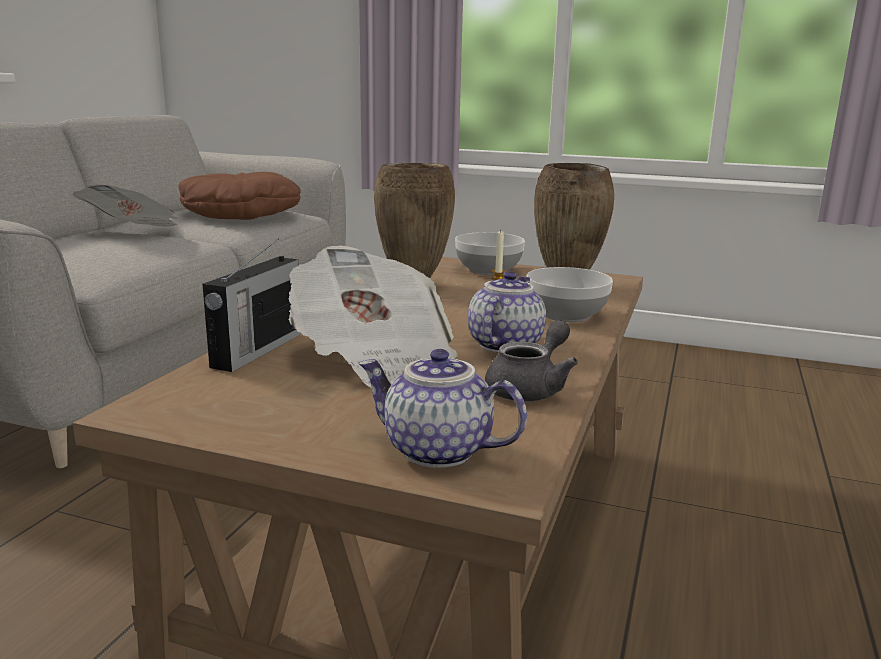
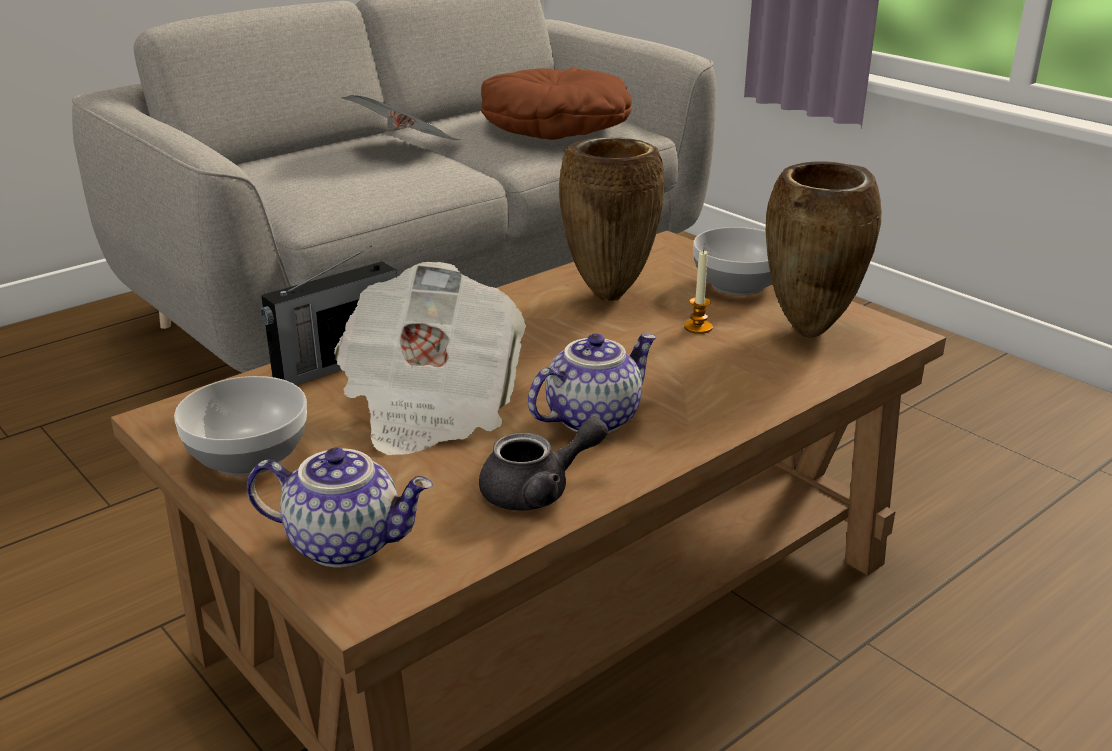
camera: 30 degrees right, 10 degrees up
(435, 451) = (347, 543): teapot -> teapot turned 135 degrees clockwise
(565, 314) = (733, 385): bowl -> bowl (248, 455)

